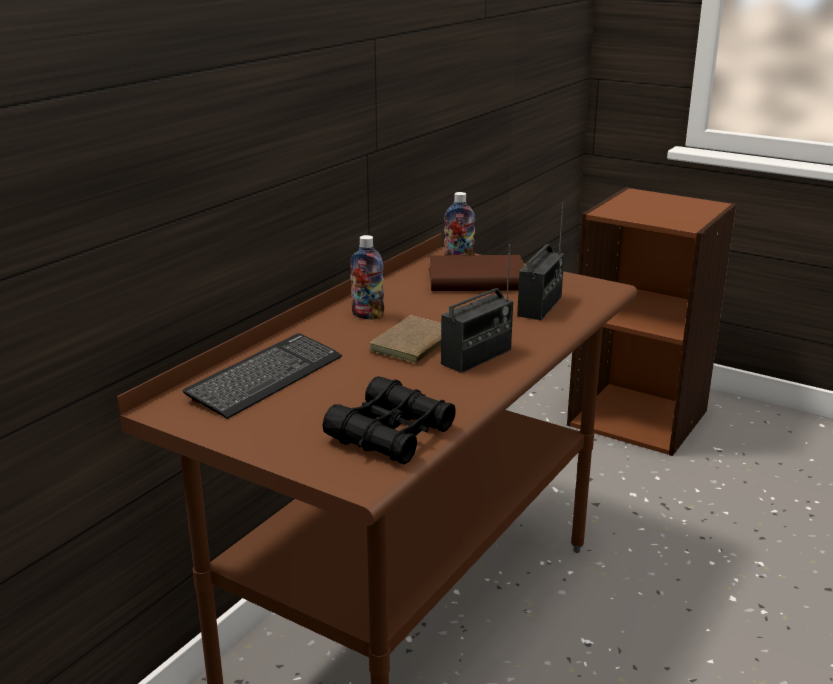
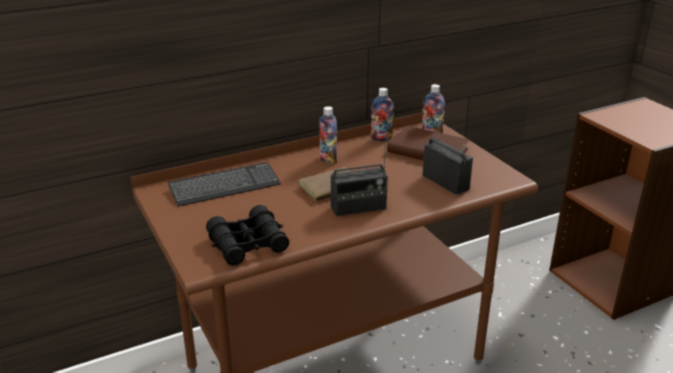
camera: 30 degrees right, 5 degrees up
(404, 279) = (381, 138): none -> bottle
(540, 306) = (445, 182): radio -> radio turned 90 degrees counterclockwise

